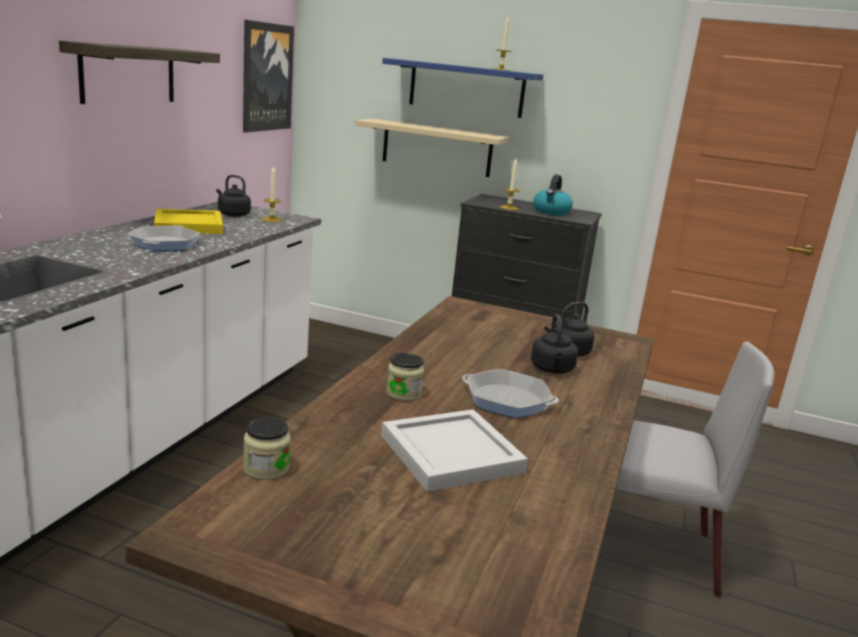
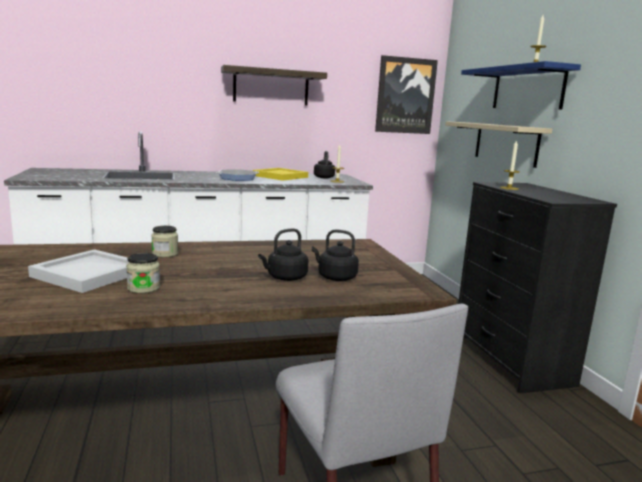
camera: 55 degrees right, 5 degrees down
(266, 468) = (26, 249): jar -> jar (143, 288)
(507, 400) = (199, 274): frying pan -> none
(551, 212) = (546, 195): kettle -> none

